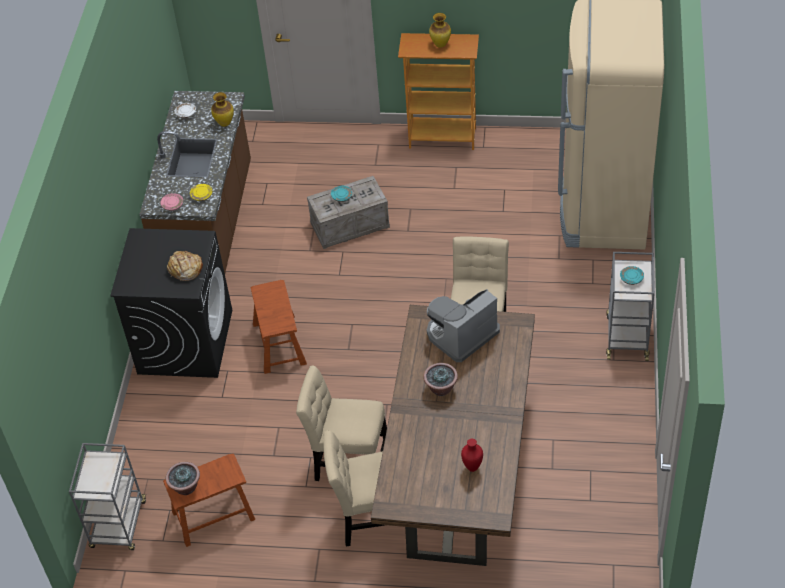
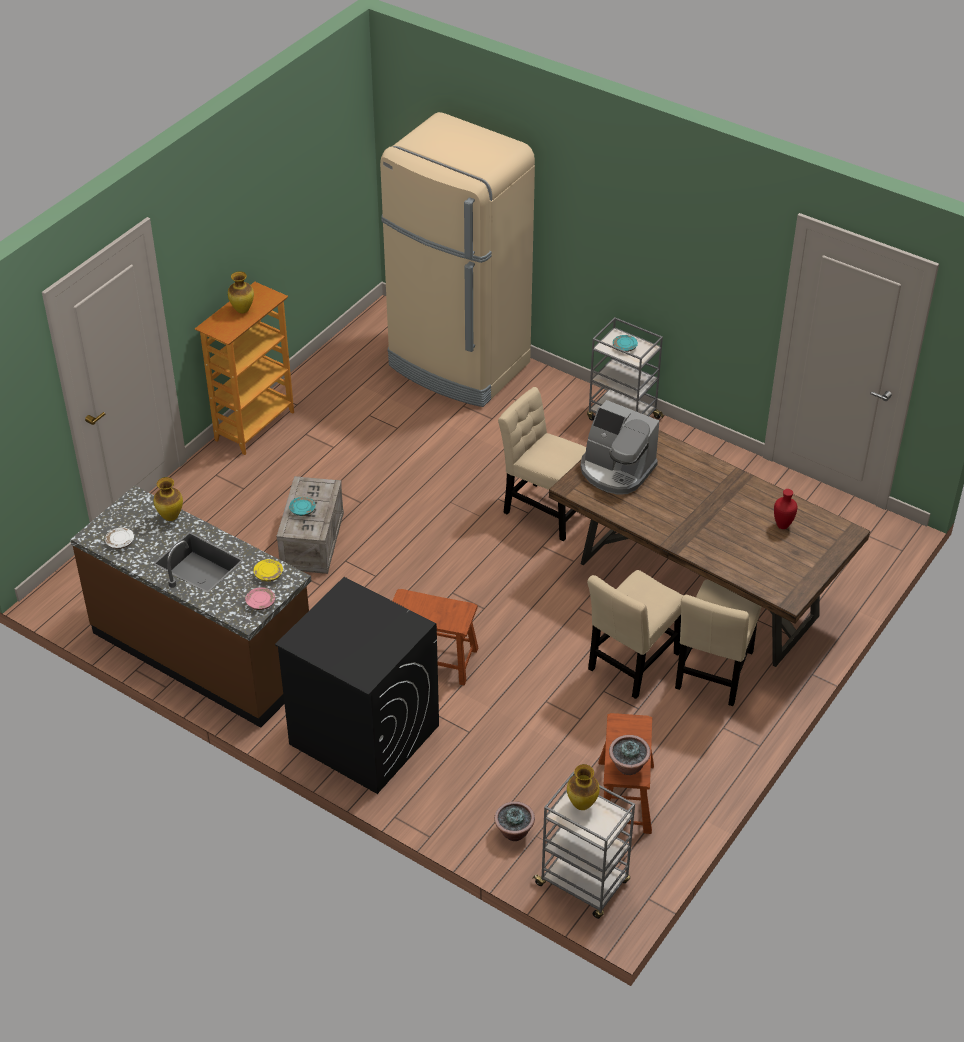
camera: 65 degrees left, 5 degrees down
(106, 466) = (581, 805): none -> vase
(185, 269) = (383, 619): bread -> none
(441, 388) = (673, 509): potted plant -> potted plant (514, 832)
(461, 334) = (616, 470): coffee machine -> coffee machine turned 45 degrees counterclockwise

